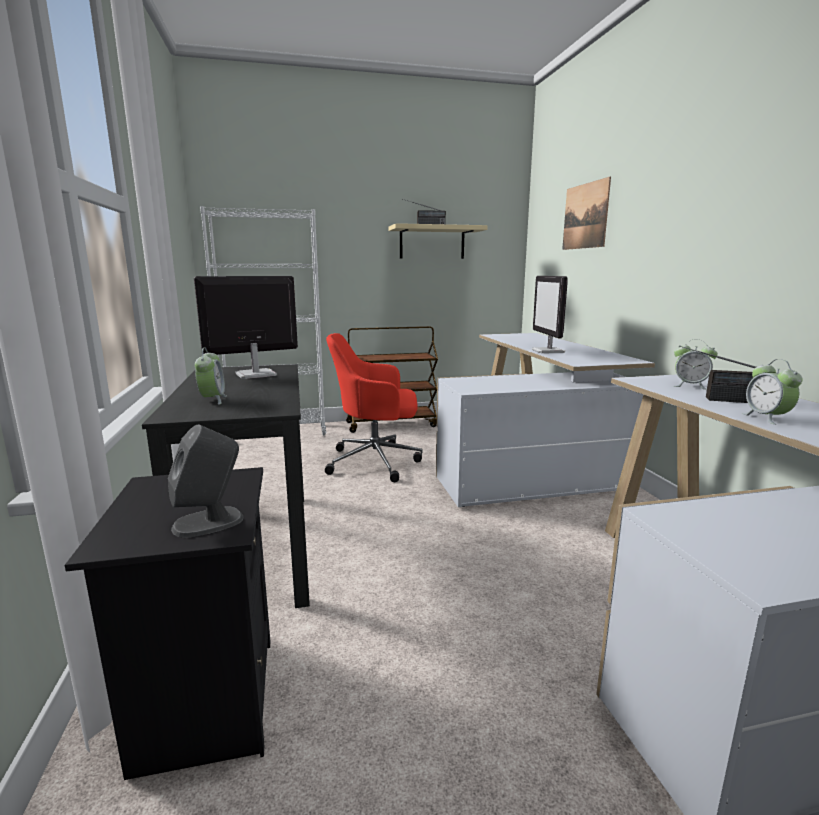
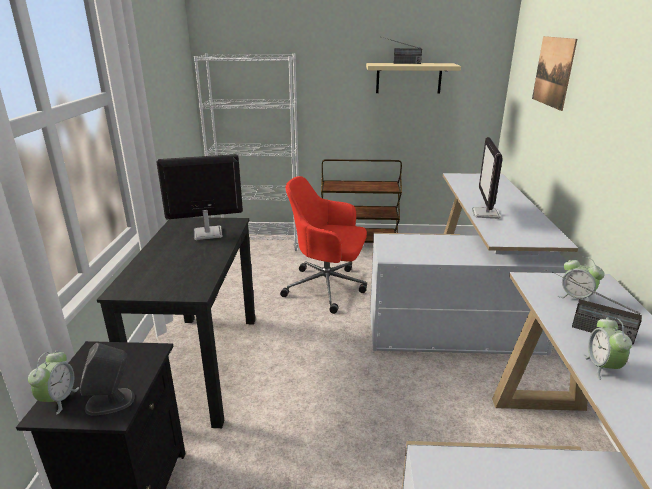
camera: 15 degrees right, 10 degrees up
(212, 400) = (157, 271): alarm clock -> alarm clock (59, 399)

